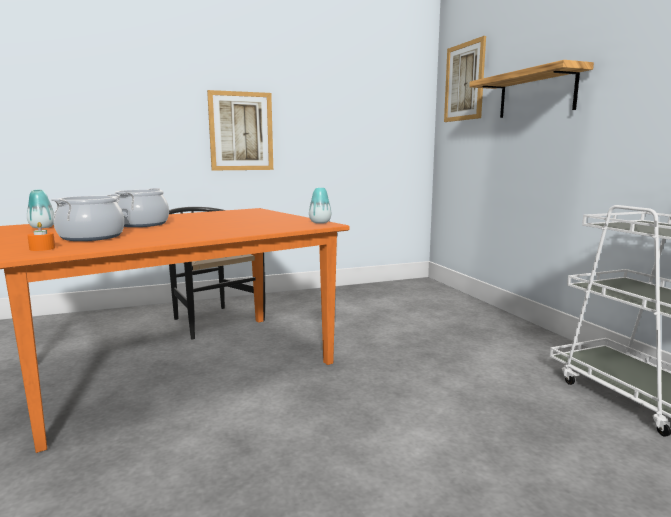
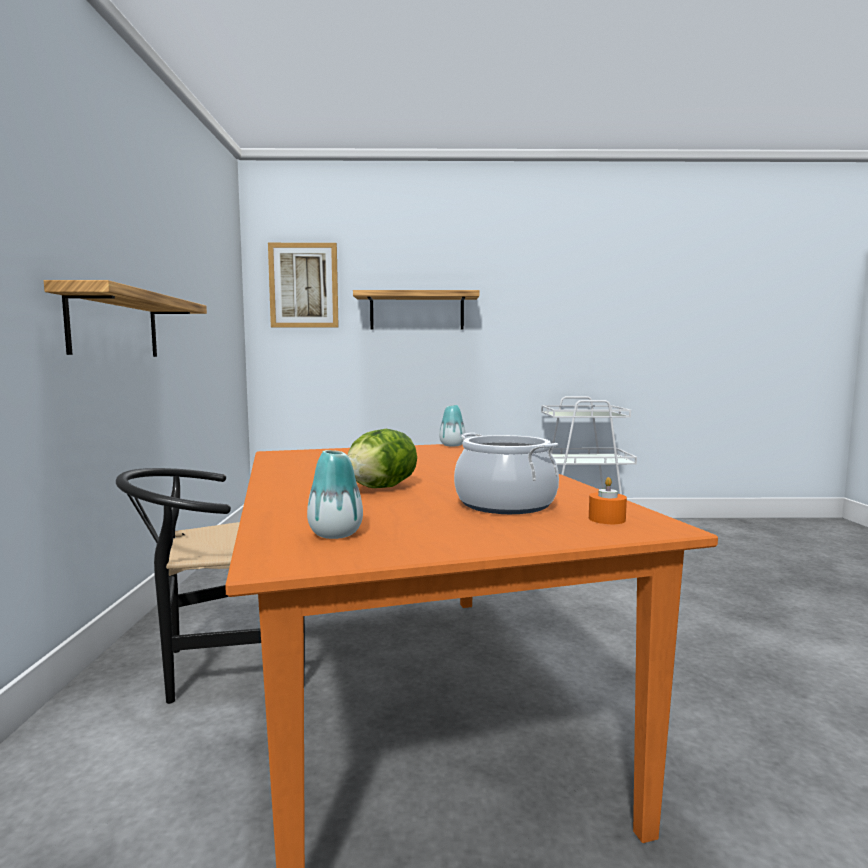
camera: 70 degrees left, 5 degrees down
(142, 224) = (380, 488): cooking pot -> lettuce
(241, 131) = (115, 325): picture -> shelf

